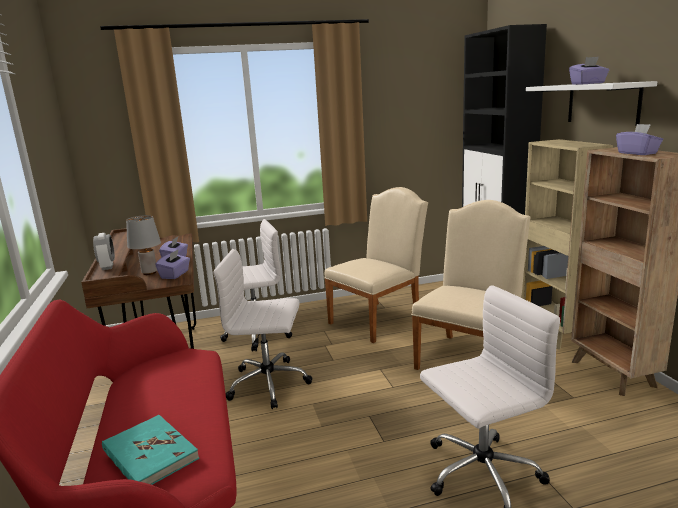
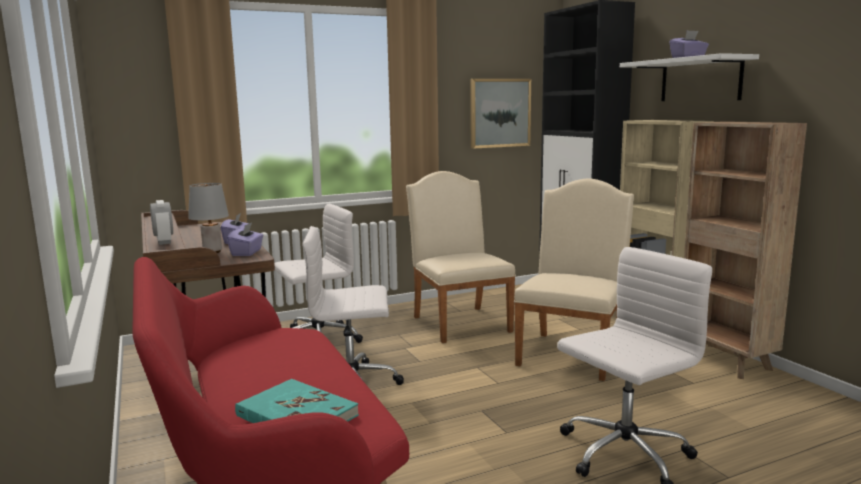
camera: 10 degrees left, 5 degrees down
(379, 319) = (459, 322): beige chair -> beige chair turned 60 degrees counterclockwise
(424, 129) = (499, 113): none -> picture
(637, 153) = (747, 122): purple tissue box -> none

